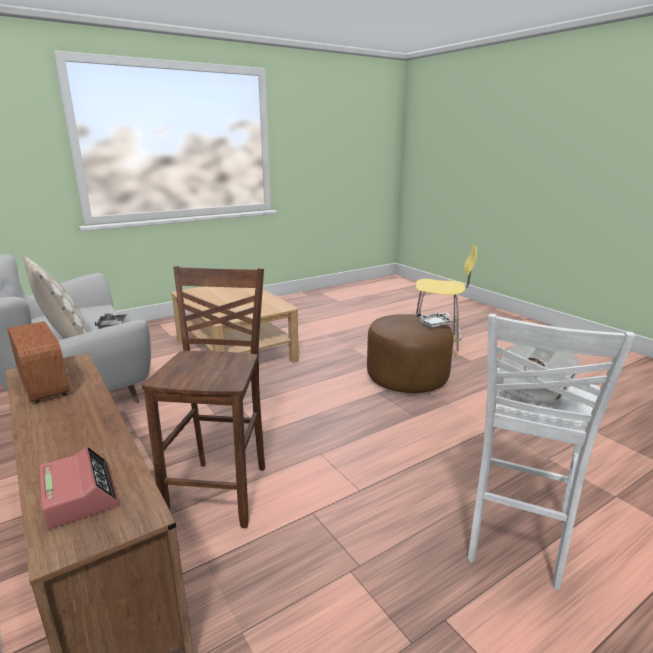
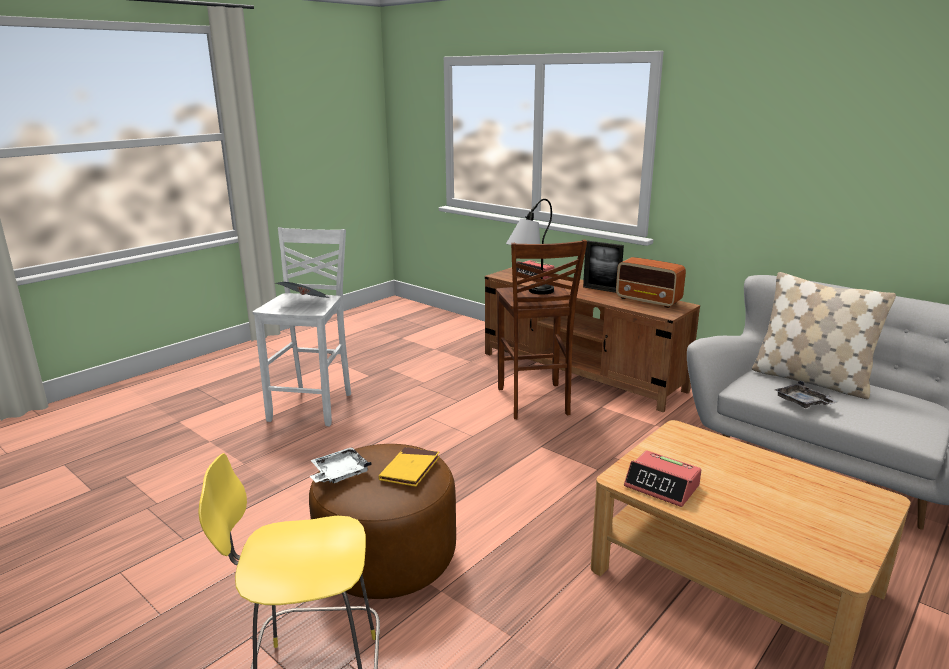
camera: 165 degrees right, 0 degrees up
(49, 420) = (601, 289): none -> picture frame
(212, 370) = (529, 294): none -> table lamp
(269, 303) = (662, 486): none -> alarm clock
(394, 322) = (410, 469): none -> yellow book

